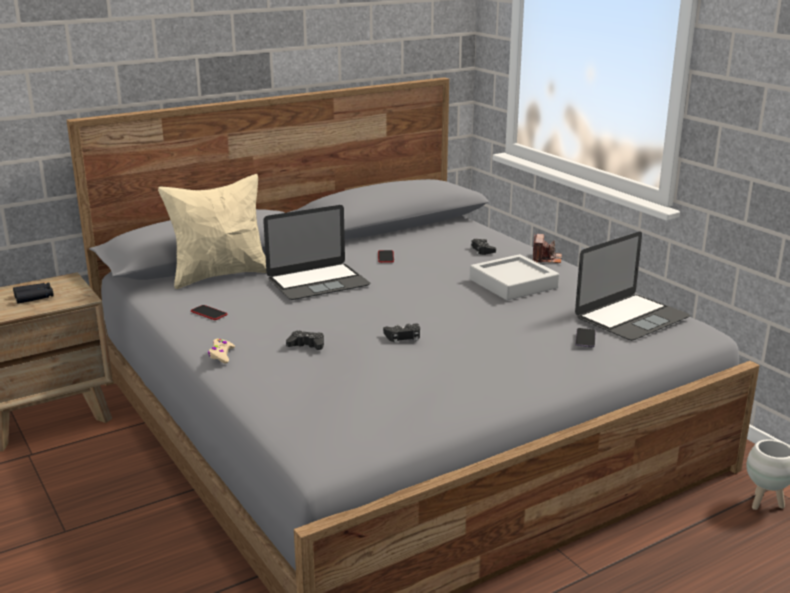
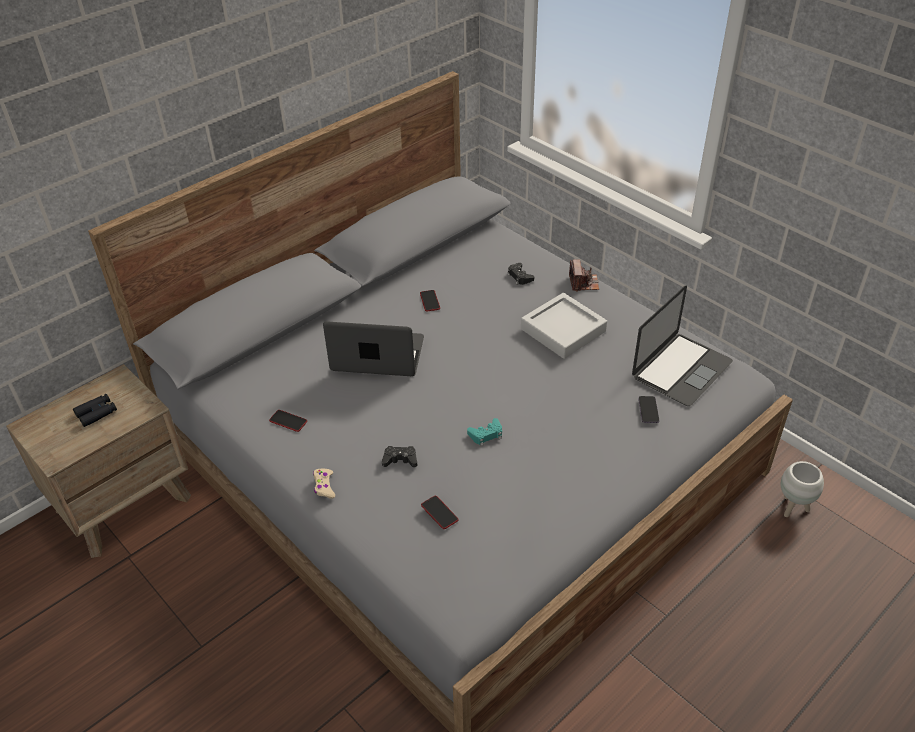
camera: 10 degrees left, 20 degrees up
(220, 275) = (276, 355): beige pillow -> none
(318, 282) = (377, 354): laptop -> laptop turned 135 degrees counterclockwise
(329, 379) = (439, 513): none -> phone
(403, 336) = (486, 435): black game controller -> turquoise game controller

